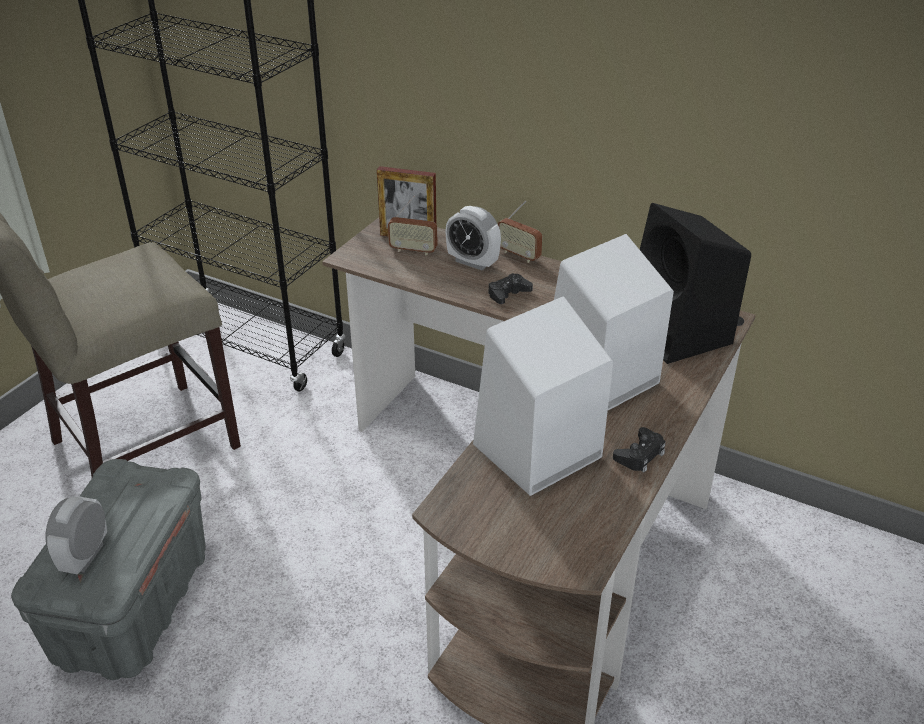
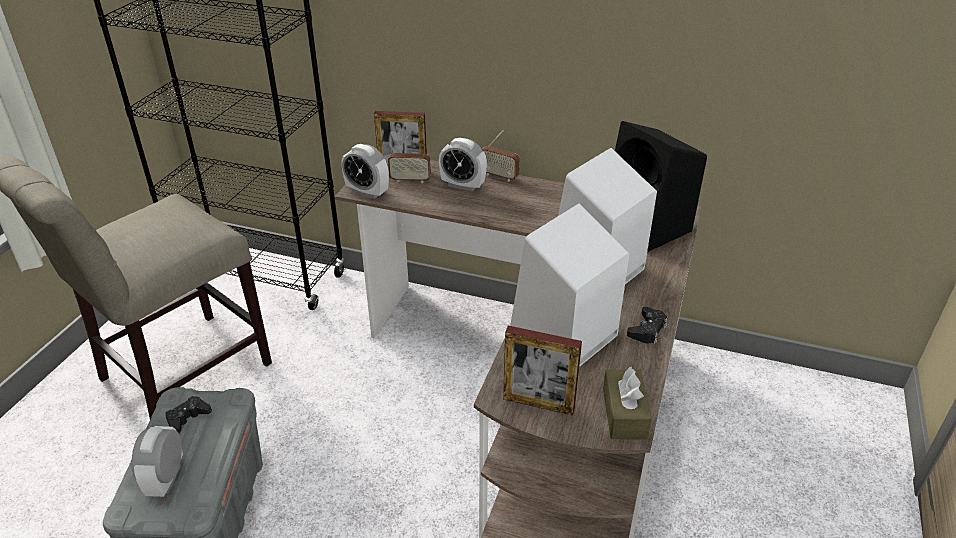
camera: 10 degrees left, 0 degrees up
(360, 260) = (367, 192): none -> alarm clock
(485, 523) = (538, 403): none -> picture frame
(508, 293) = (500, 208): black game controller -> black game controller (188, 418)
(581, 547) = (624, 413): none -> brown tissue box

